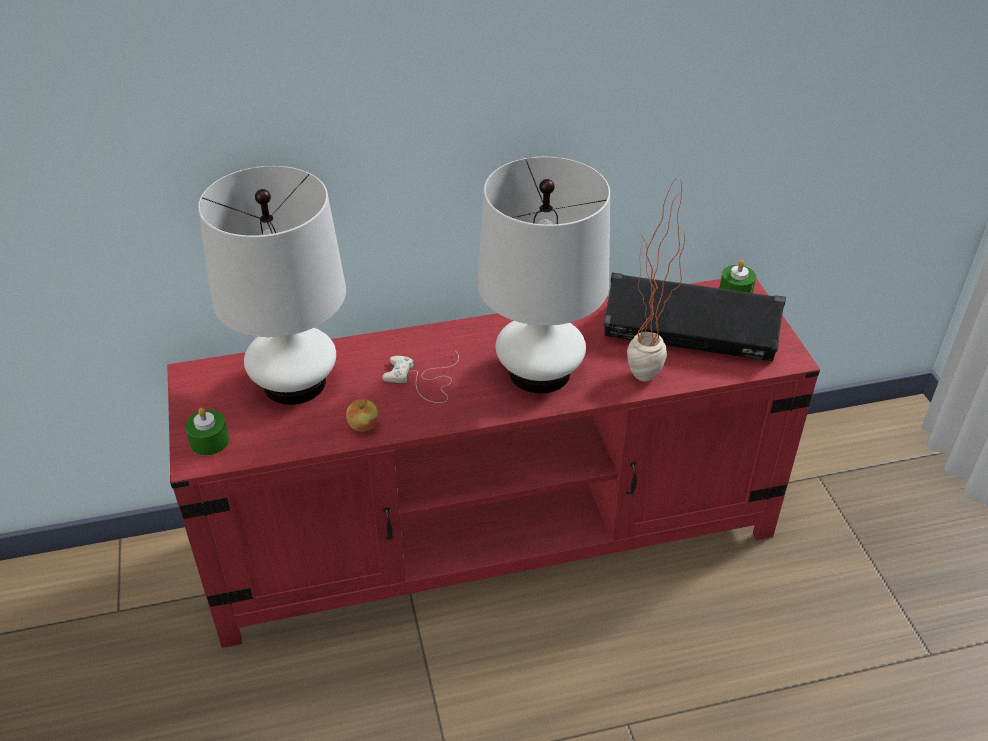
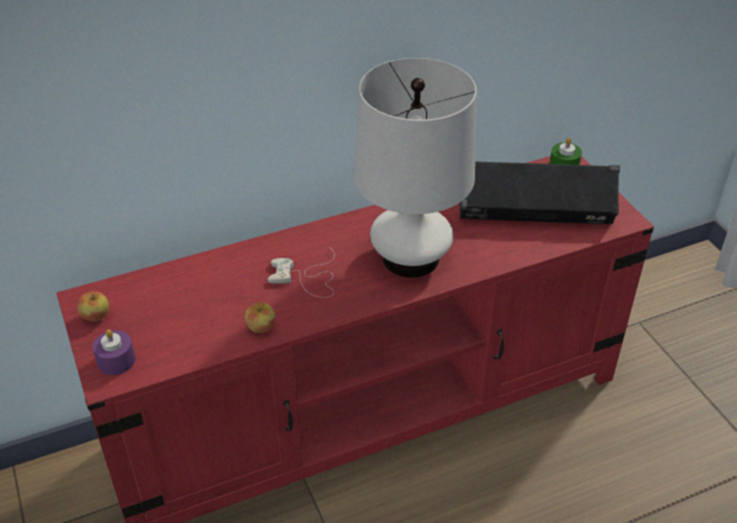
camera: 10 degrees left, 0 degrees up
(200, 393) = (96, 316): none -> apple
(209, 441) = (116, 360): green candle -> purple candle
(295, 383) = (185, 295): white table lamp -> none
(642, 384) = (505, 258): potted plant -> none

